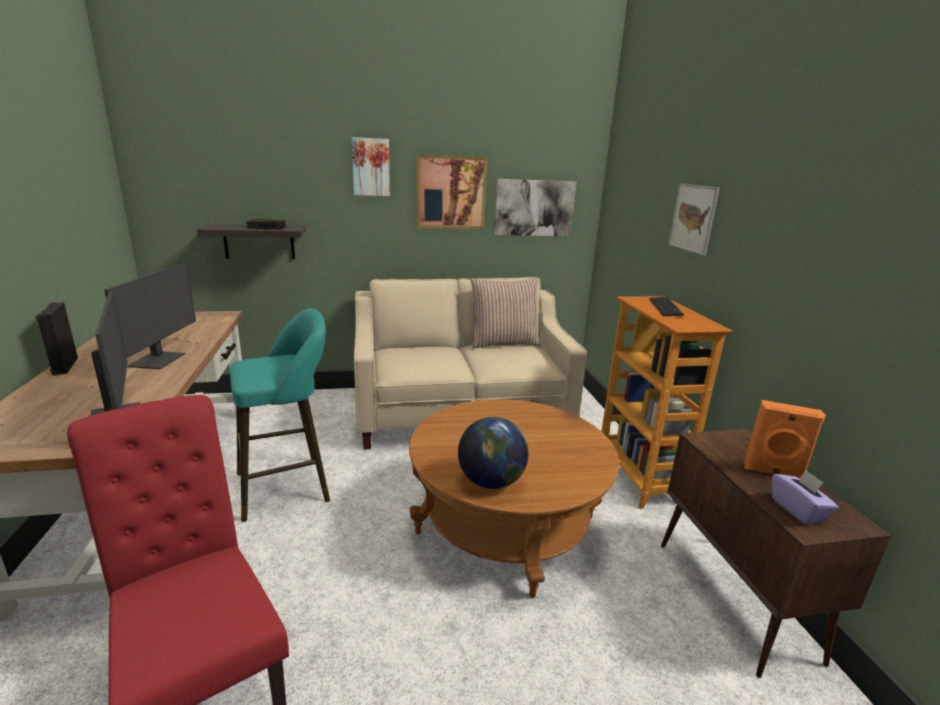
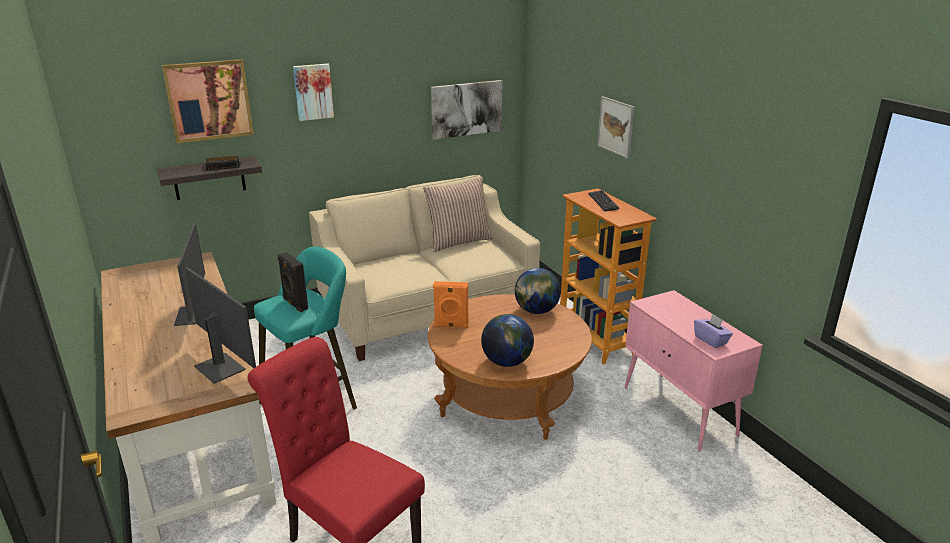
camera: 15 degrees left, 5 degrees up
(64, 366) = (116, 336): black speaker -> black speaker (294, 304)
(450, 192) = (389, 105): picture -> picture (209, 100)
(558, 426) = (536, 311): none -> globe
(735, 600) = (679, 411): brown cabinet -> pink cabinet
(773, 473) = (694, 319): orange speaker -> orange speaker (451, 325)

